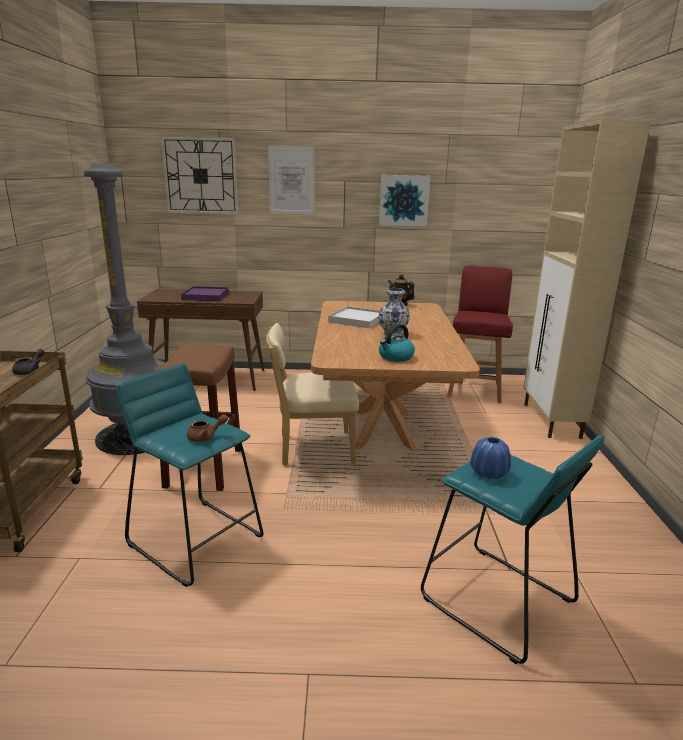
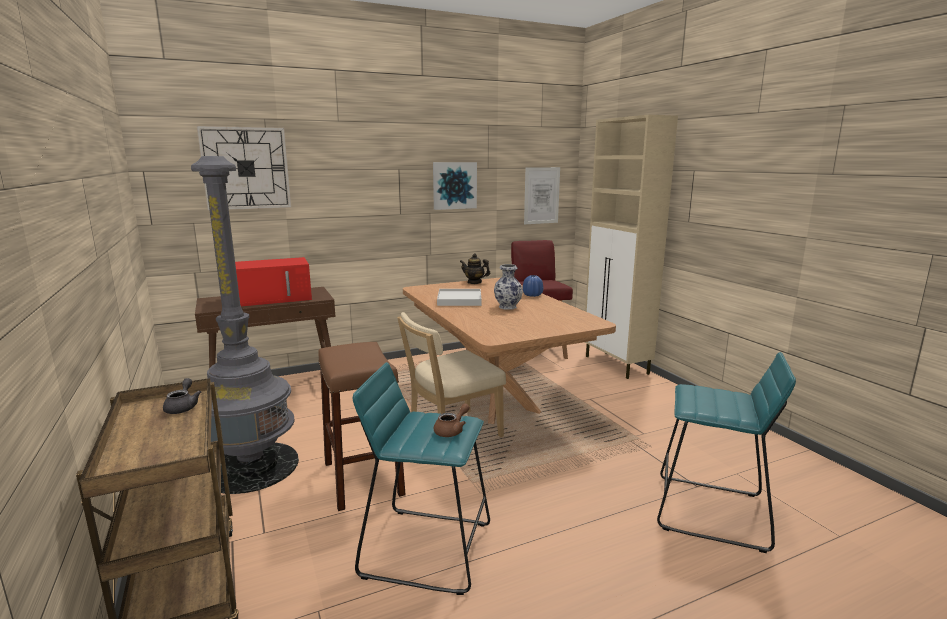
camera: 25 degrees left, 5 degrees down
(206, 296) = (270, 298): purple tray -> red microwave
(291, 180) = (347, 170): picture -> picture (541, 195)
(395, 357) = (541, 326): kettle -> none
(488, 473) = (704, 402): blue vase -> blue vase (532, 295)

